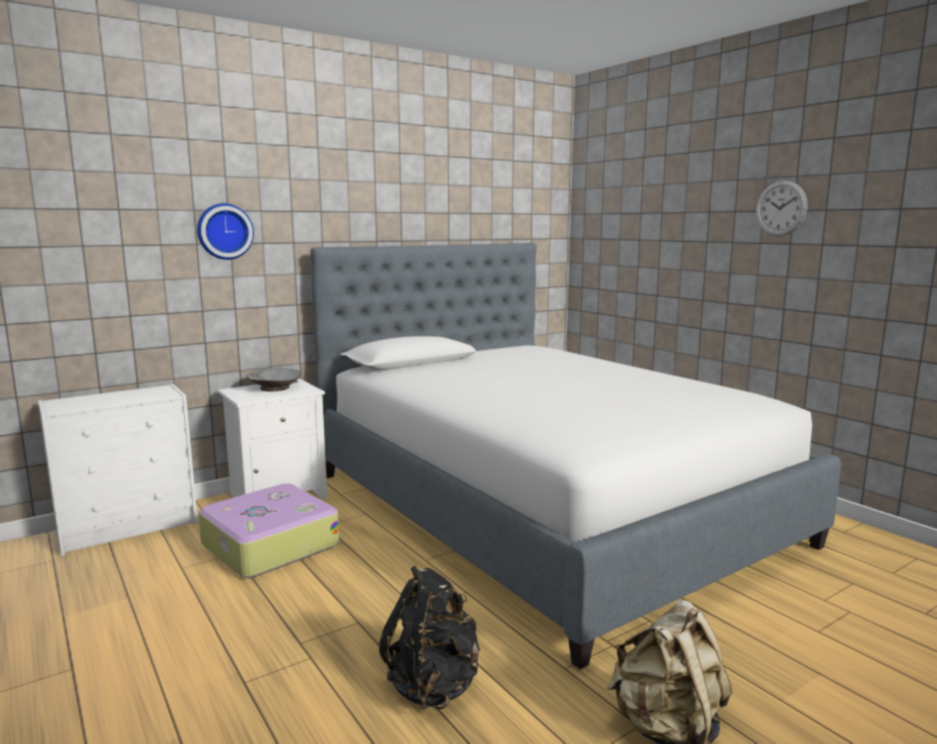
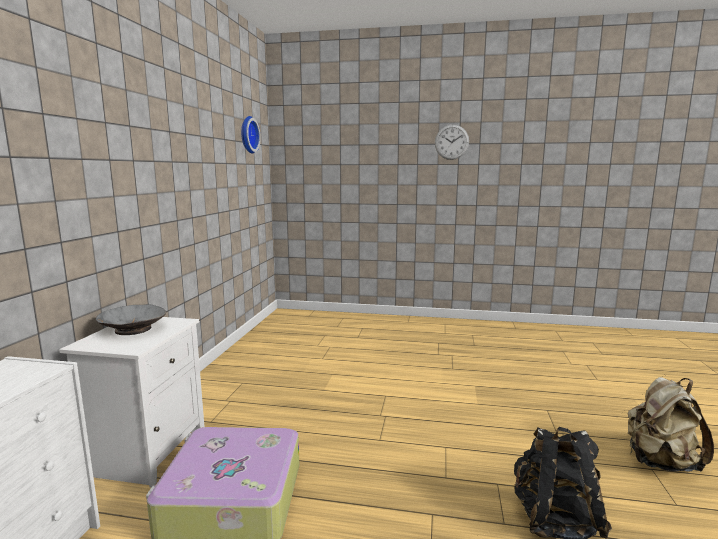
camera: 45 degrees left, 0 degrees up
(224, 231) = (44, 141): wall clock -> wall clock (247, 135)
(543, 507) = (375, 369): bed -> none

